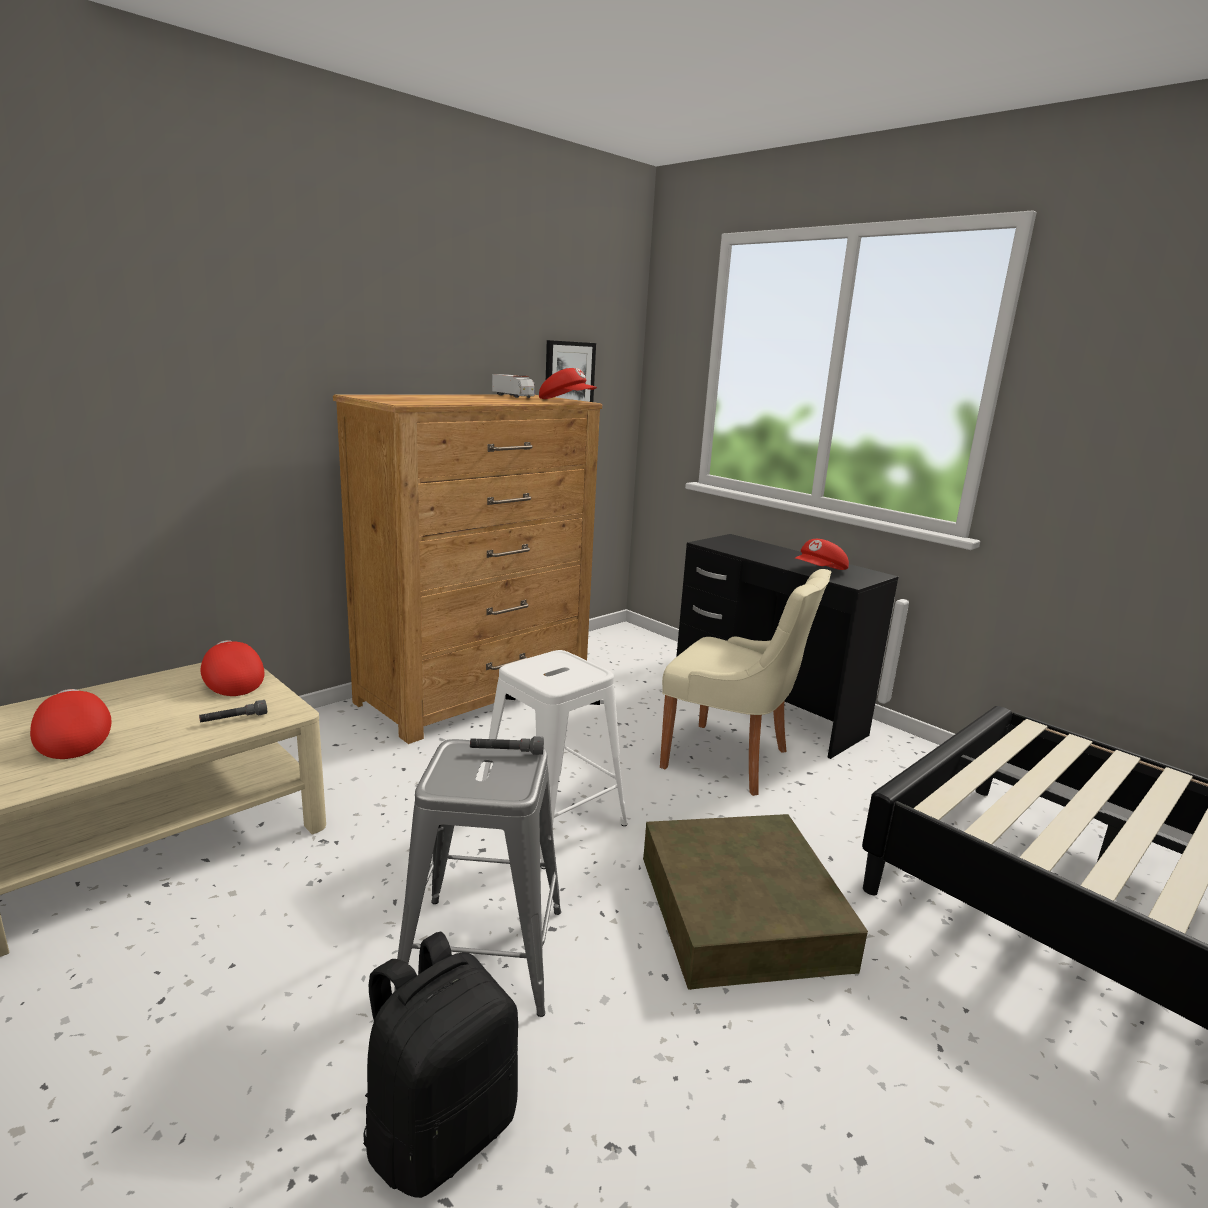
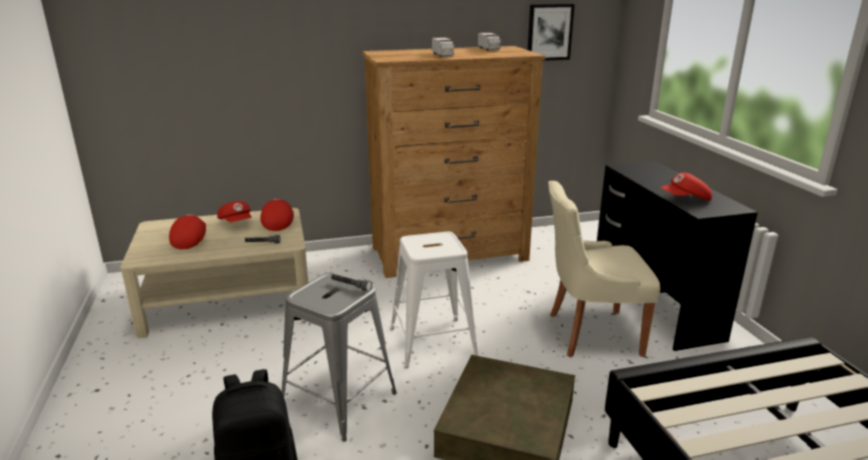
camera: 30 degrees right, 5 degrees up
(472, 400) = (443, 55): none -> toy truck
(566, 401) = (520, 53): red cap -> red cap (237, 222)
(730, 760) = (590, 333): beige chair -> beige chair turned 120 degrees clockwise

